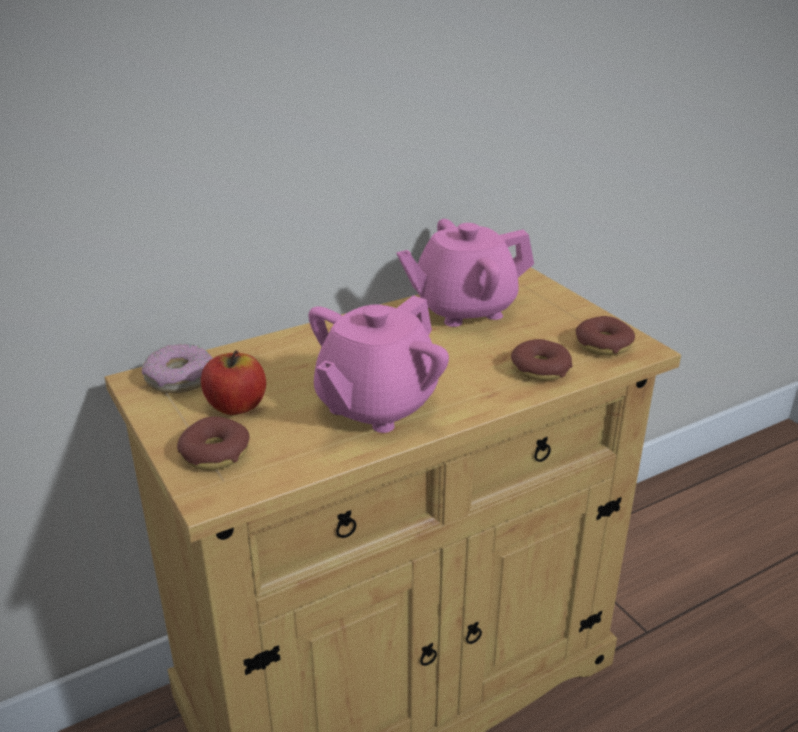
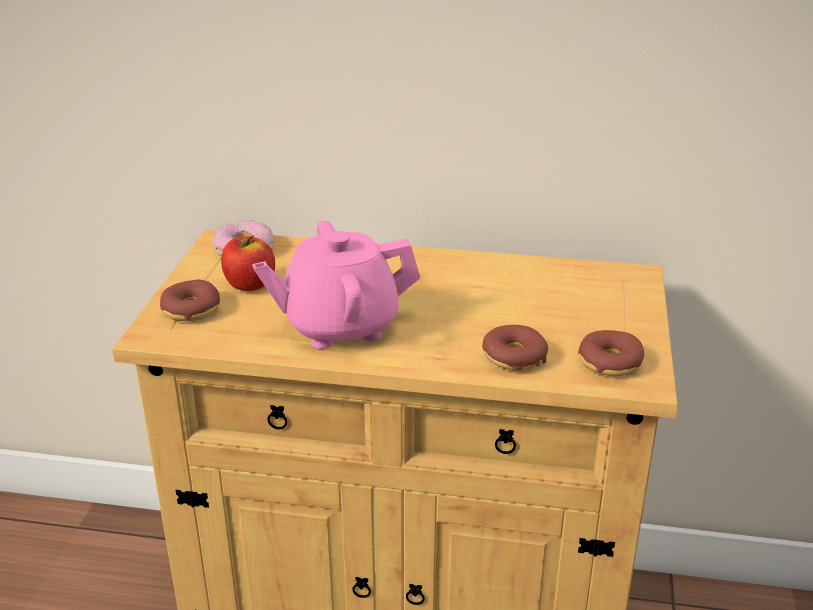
camera: 40 degrees right, 0 degrees up
(463, 309) = (532, 281): pink teapot -> none

